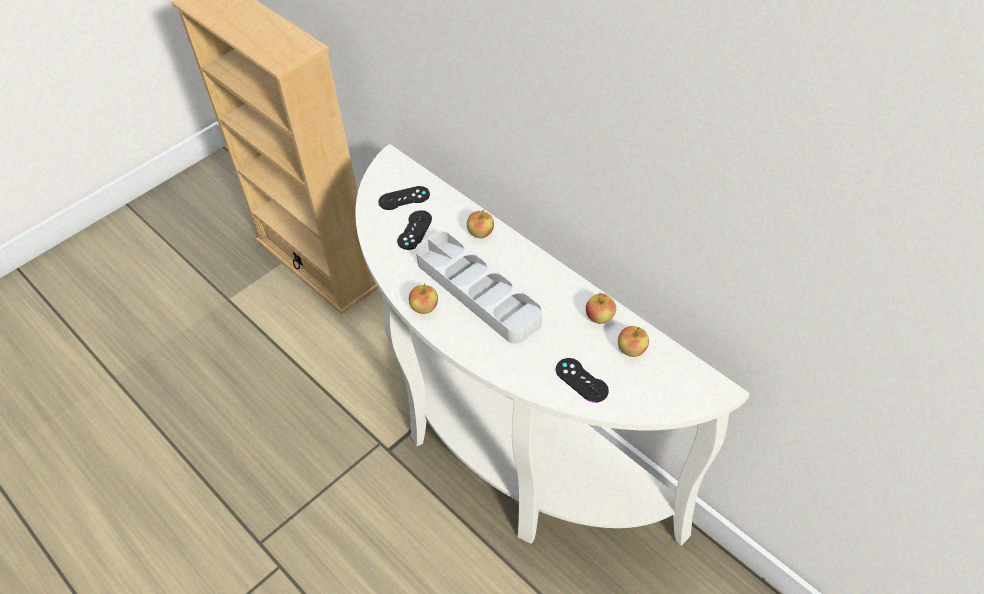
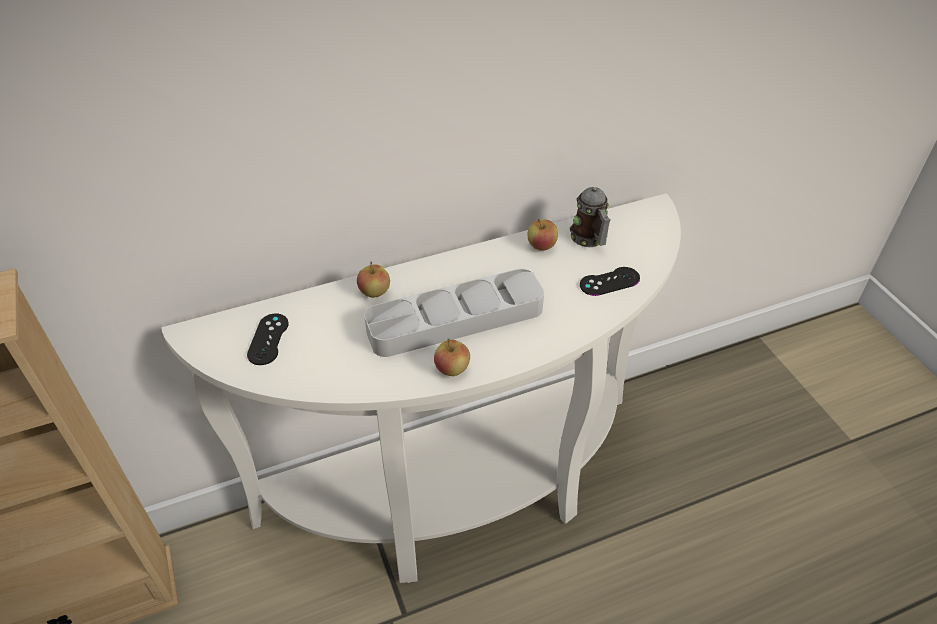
camera: 70 degrees left, 5 degrees down
(414, 230) = (327, 344): black game controller -> none
(631, 350) = (590, 239): apple -> mug

